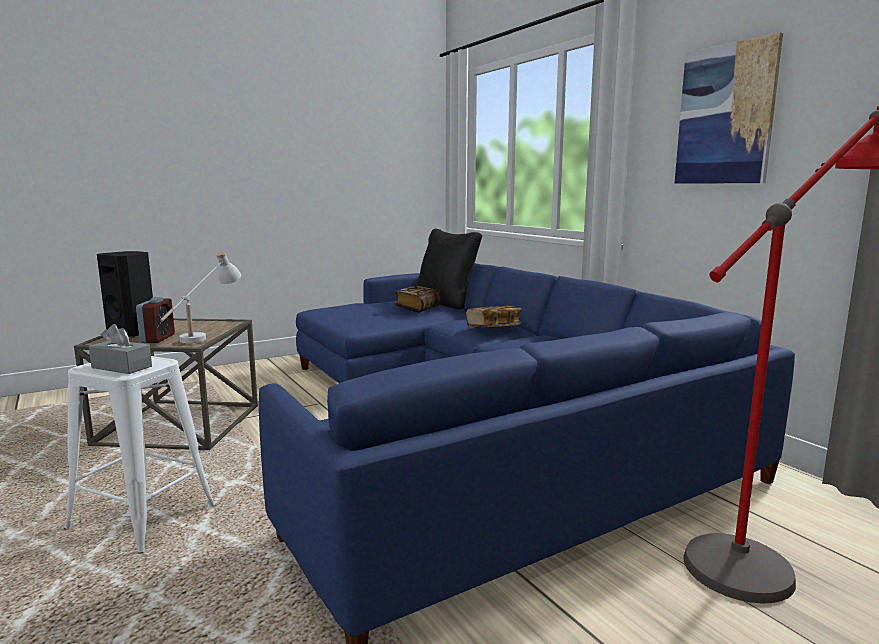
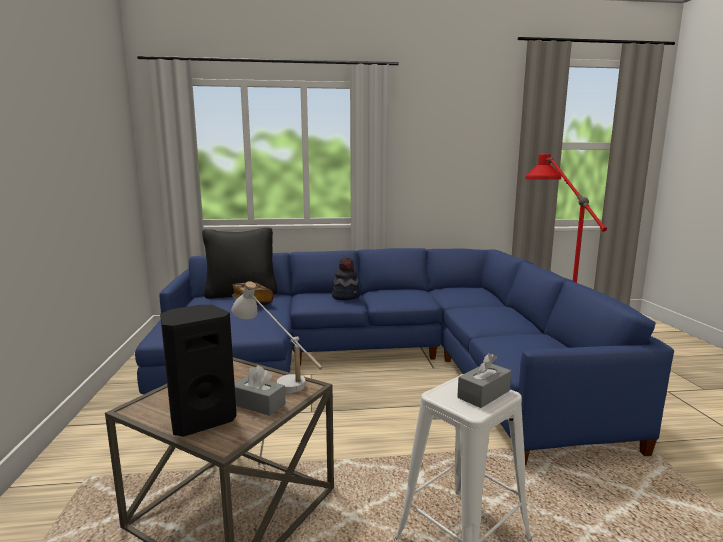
camera: 65 degrees left, 0 degrees up
(158, 338) = (258, 404): alarm clock -> grey tissue box
(493, 328) = (346, 296): book -> hat
(725, 115) = (437, 147): picture -> none

